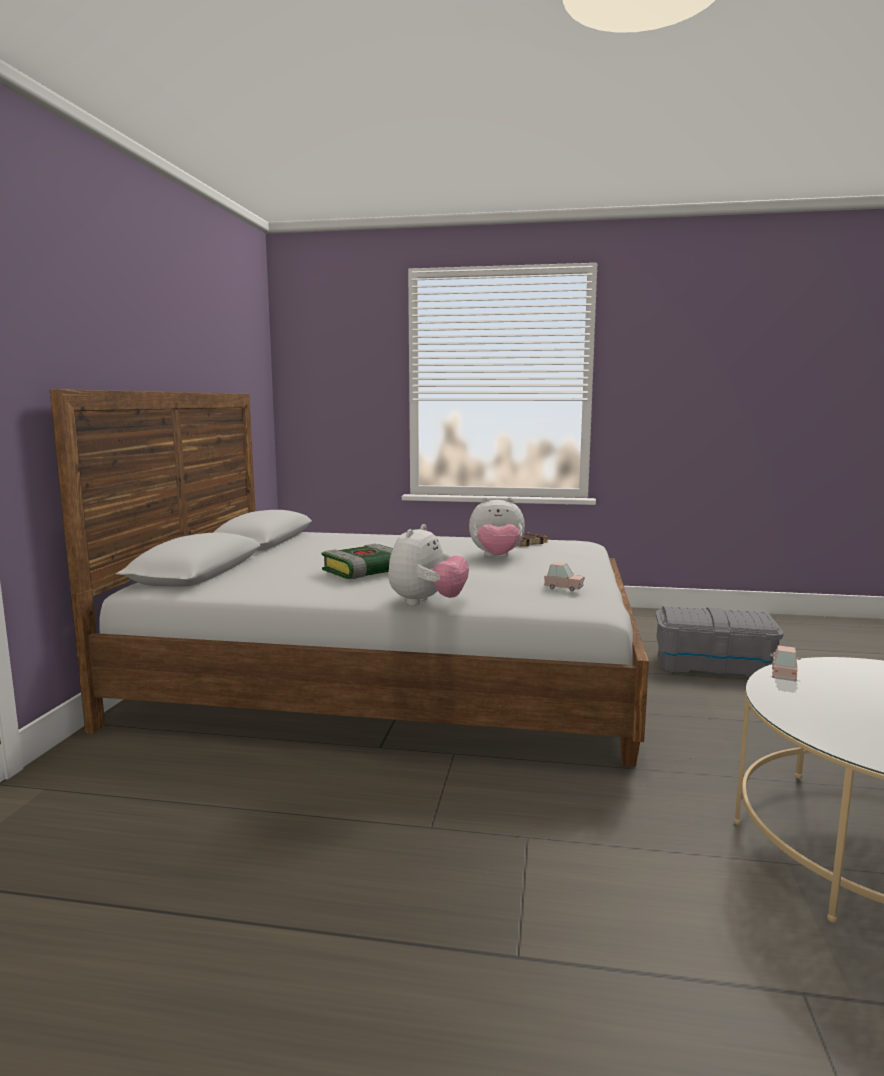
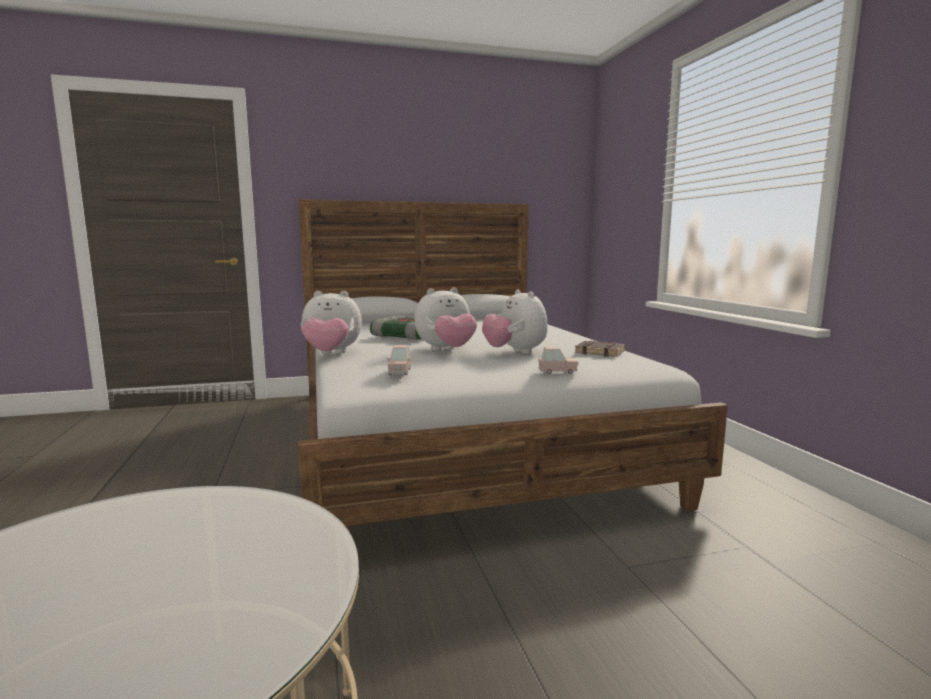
camera: 65 degrees right, 0 degrees up
(472, 569) = (446, 350): none -> plush toy
(713, 665) = (712, 599): grey storage box -> none
(783, 674) = (260, 504): pink toy car -> pink toy car (557, 371)

